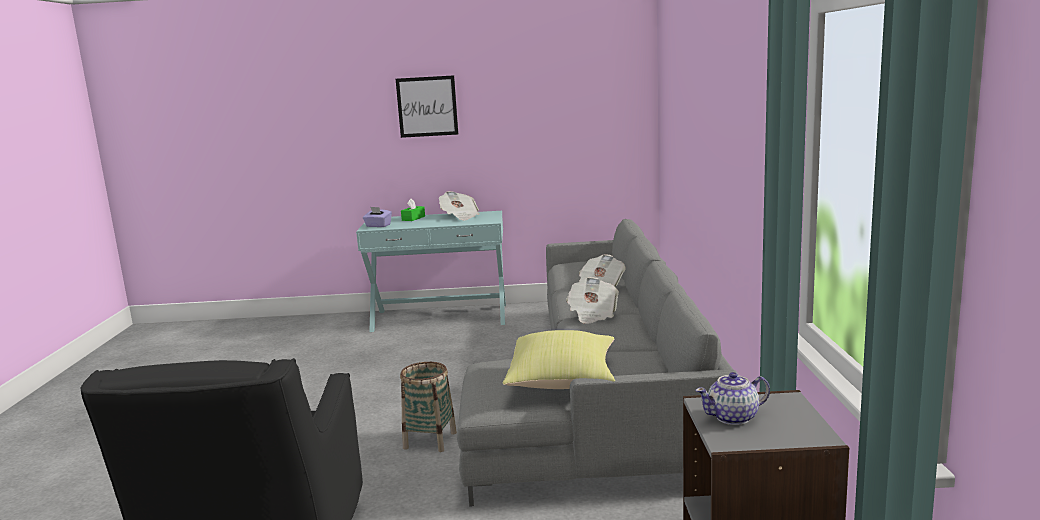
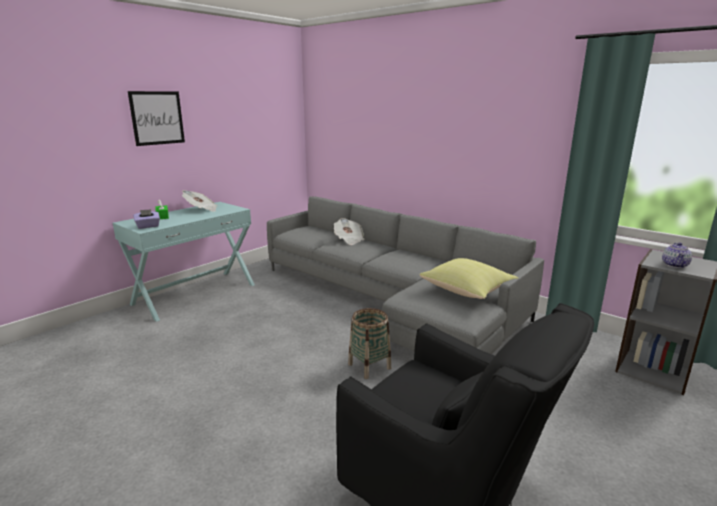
camera: 50 degrees left, 5 degrees up
(592, 314) = (386, 254): newspaper -> none

